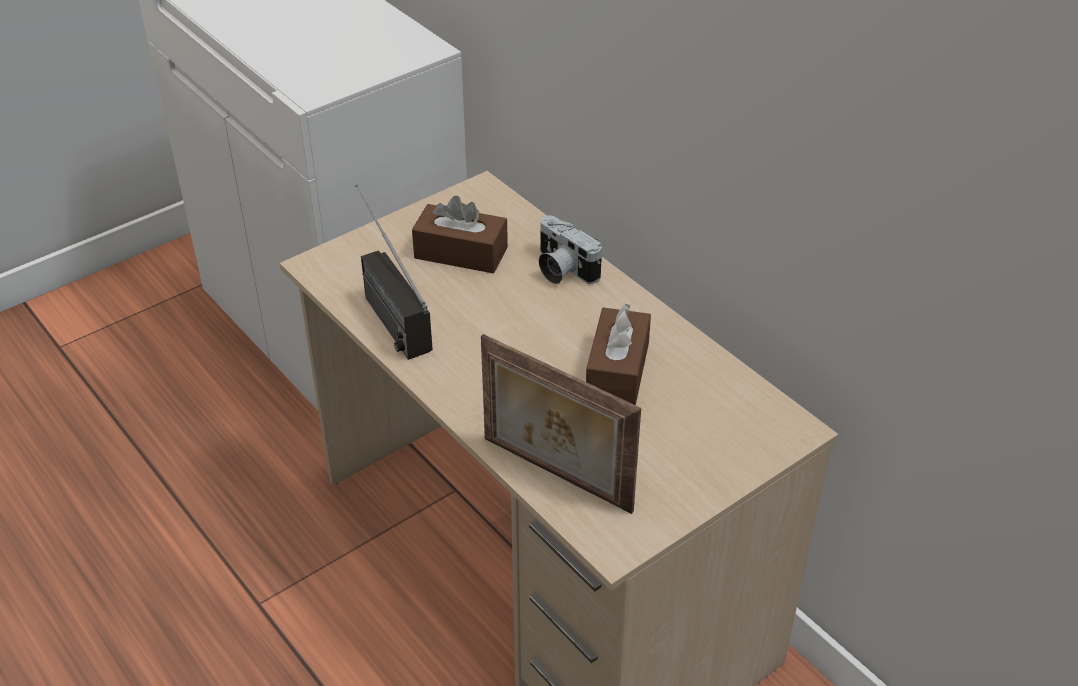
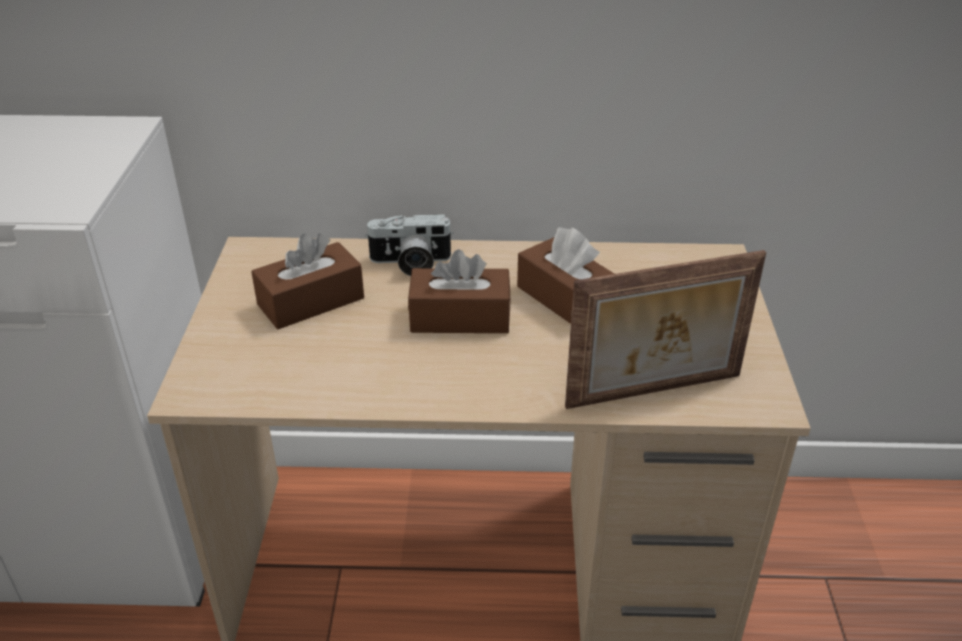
camera: 50 degrees left, 5 degrees down
(383, 308) = (316, 381): radio -> none
(527, 330) = (460, 317): none -> brown tissue box

